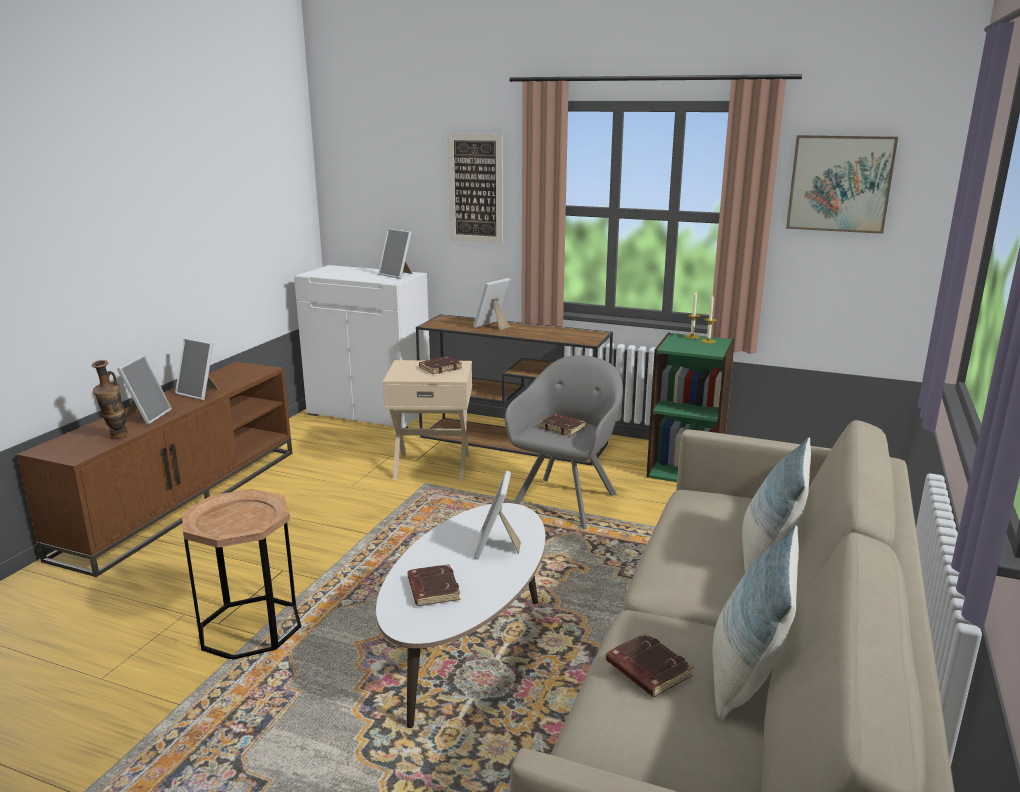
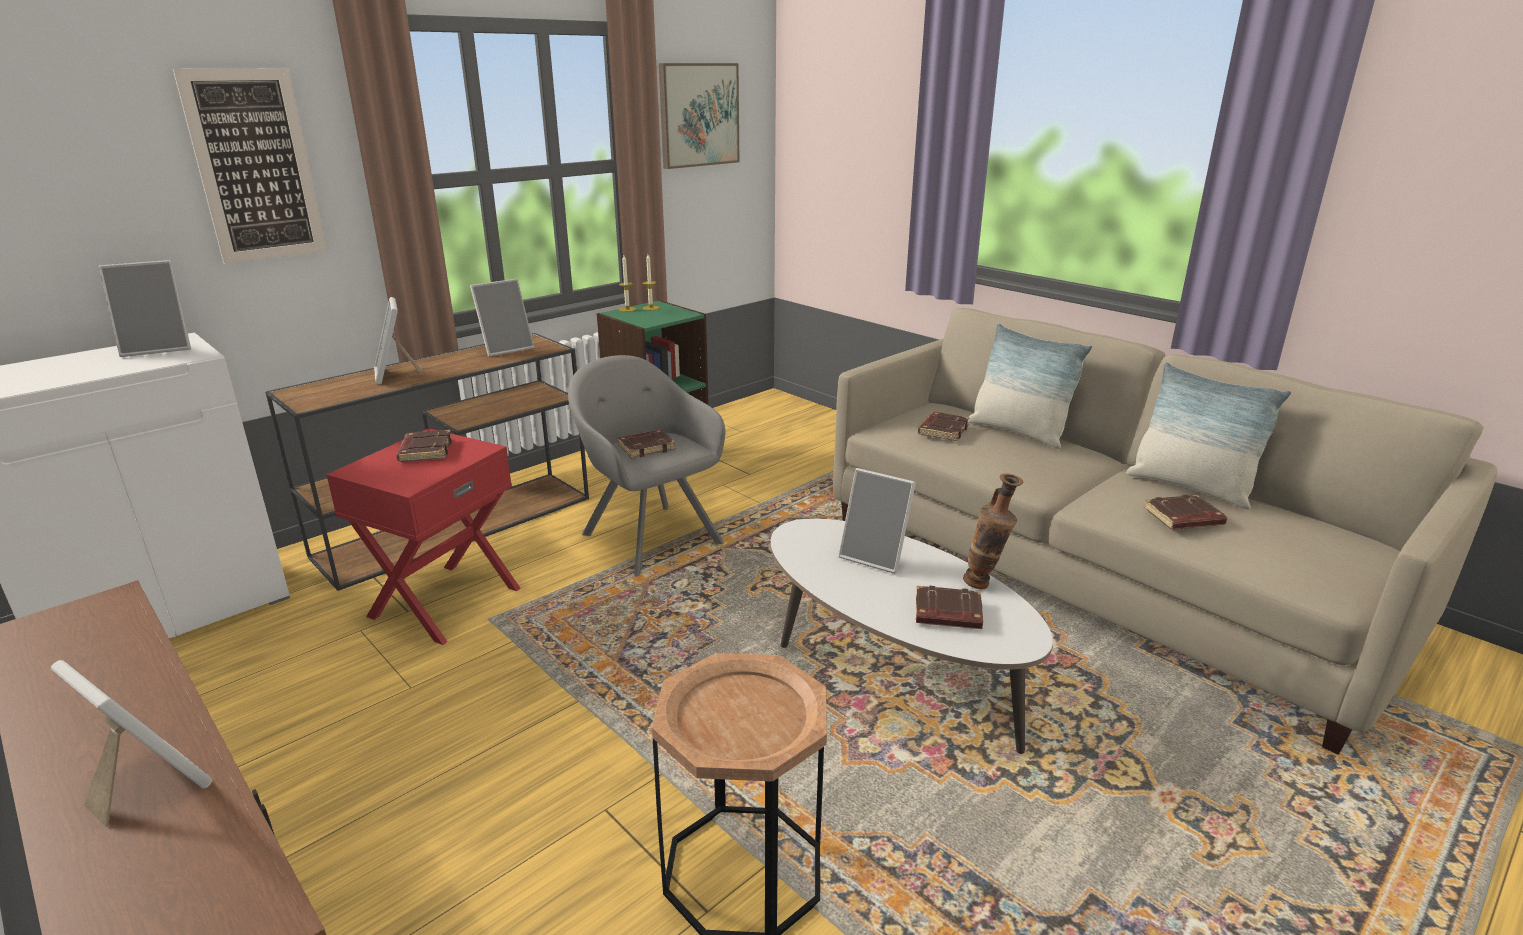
camera: 65 degrees left, 5 degrees up
(116, 438) = (228, 844): vase -> vase (985, 585)
(200, 393) = (117, 696): picture frame -> picture frame (506, 348)
(432, 465) = (444, 601): beige side table -> red side table
(714, 517) = (942, 430): none -> brown book

